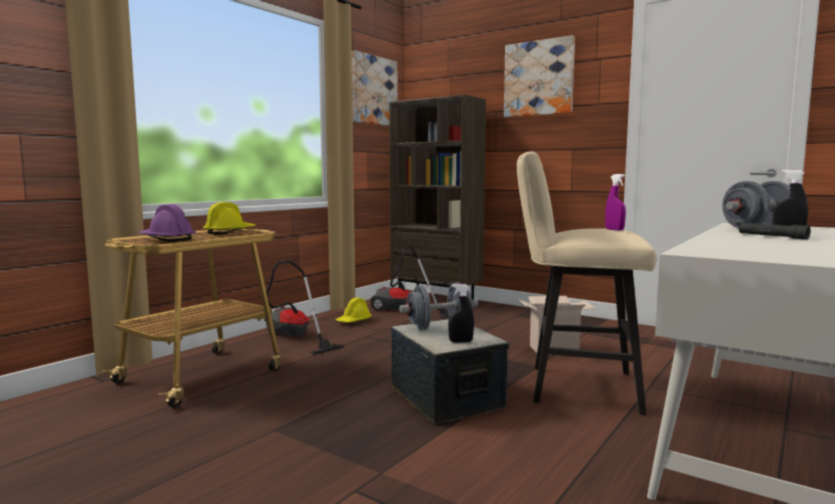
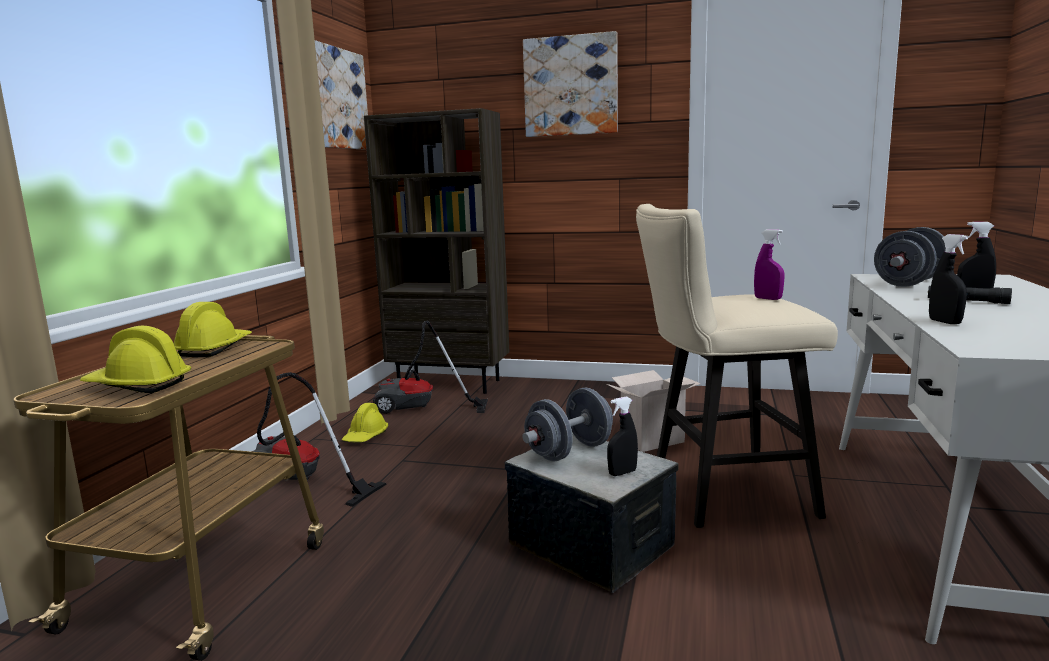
camera: 20 degrees left, 5 degrees up
(166, 239) = (138, 385): purple hard hat -> yellow hard hat
(710, 242) = (945, 322): none -> black spray bottle

